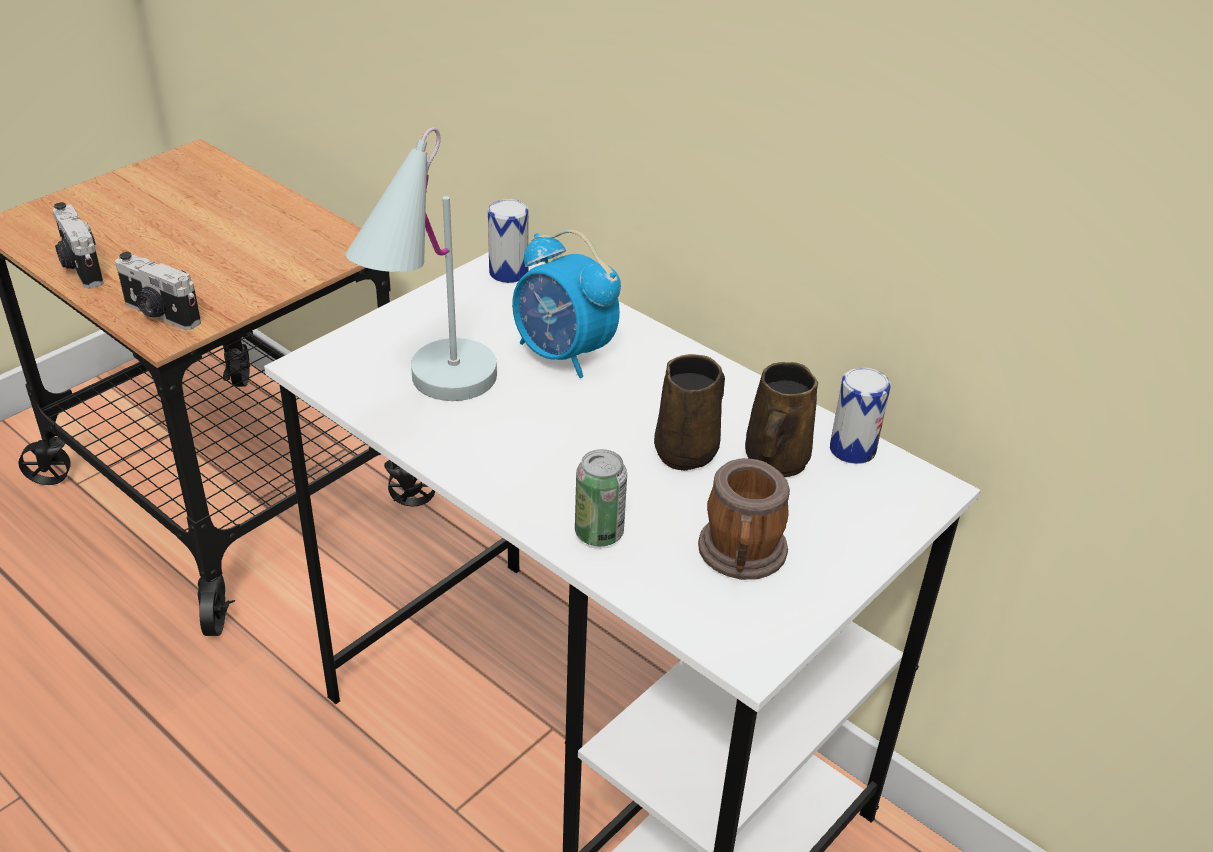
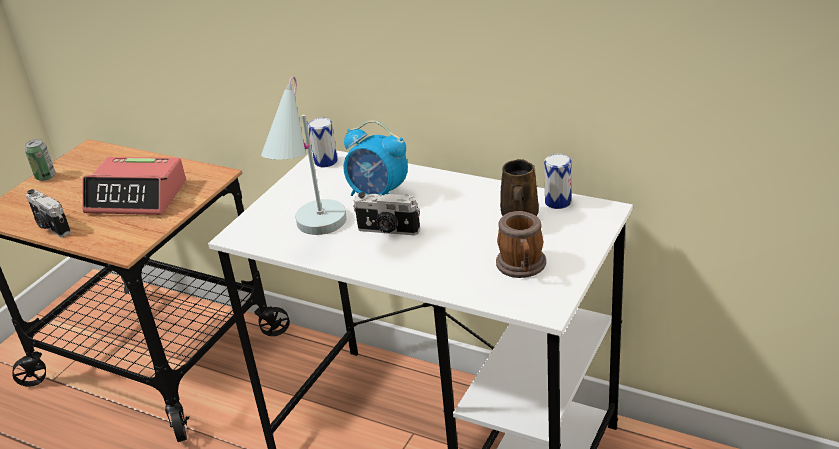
camera: 10 degrees left, 5 degrees down
(160, 314) = (116, 240): camera -> camera (388, 230)
(224, 252) = (137, 197): none -> alarm clock
(599, 533) = (441, 276): can -> can (45, 176)
(688, 451) = (470, 224): brown mug -> none

